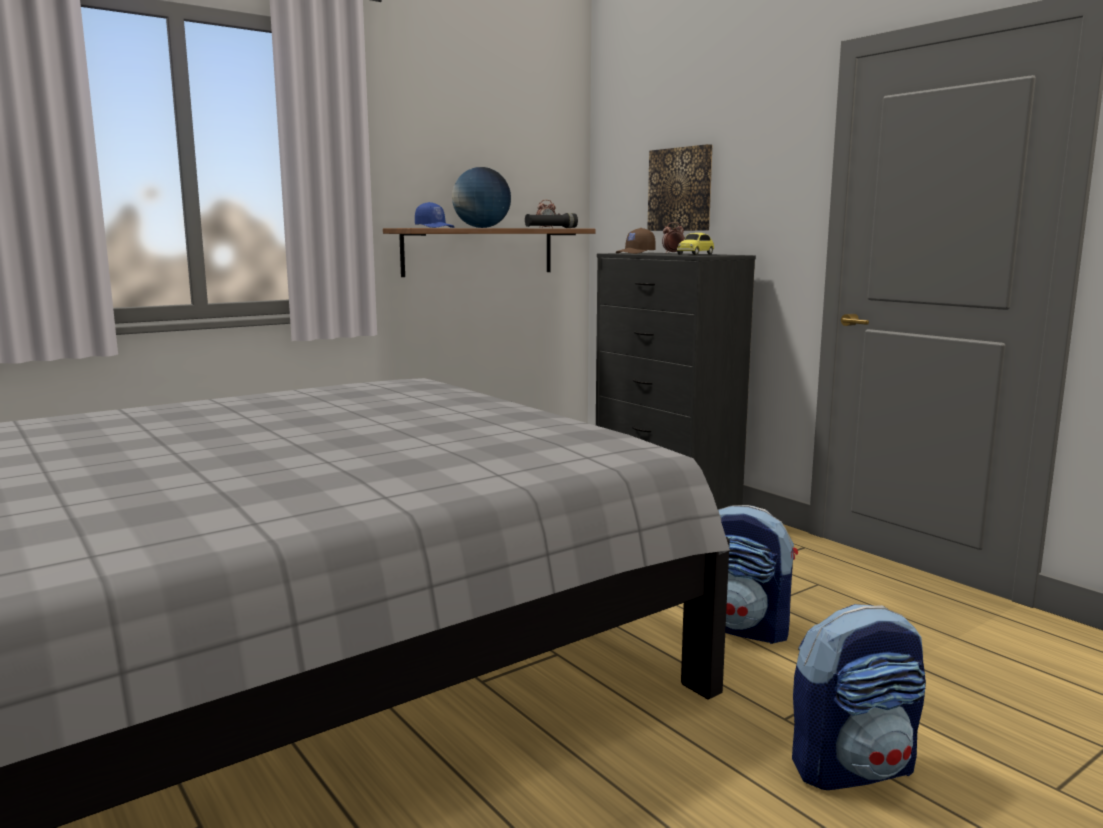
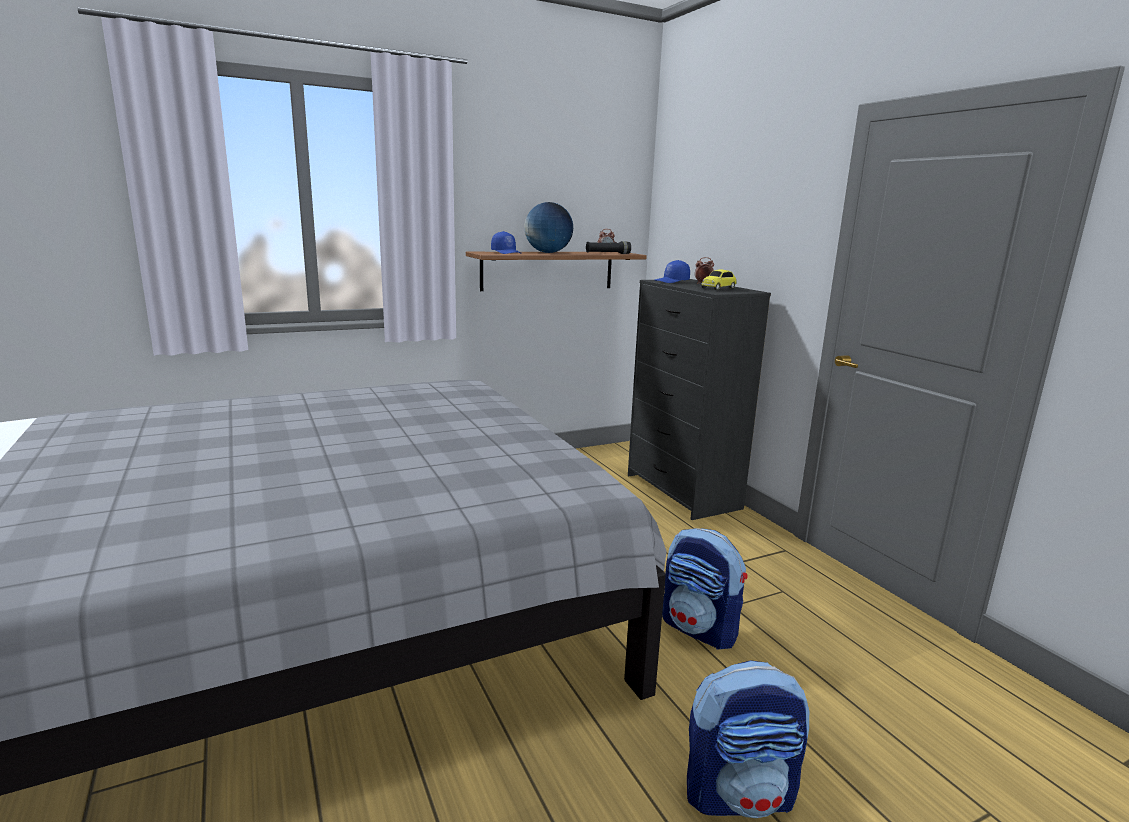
camera: 10 degrees right, 5 degrees up
(636, 253) = (672, 281): brown cap -> blue cap
(681, 189) = (718, 227): picture -> none

